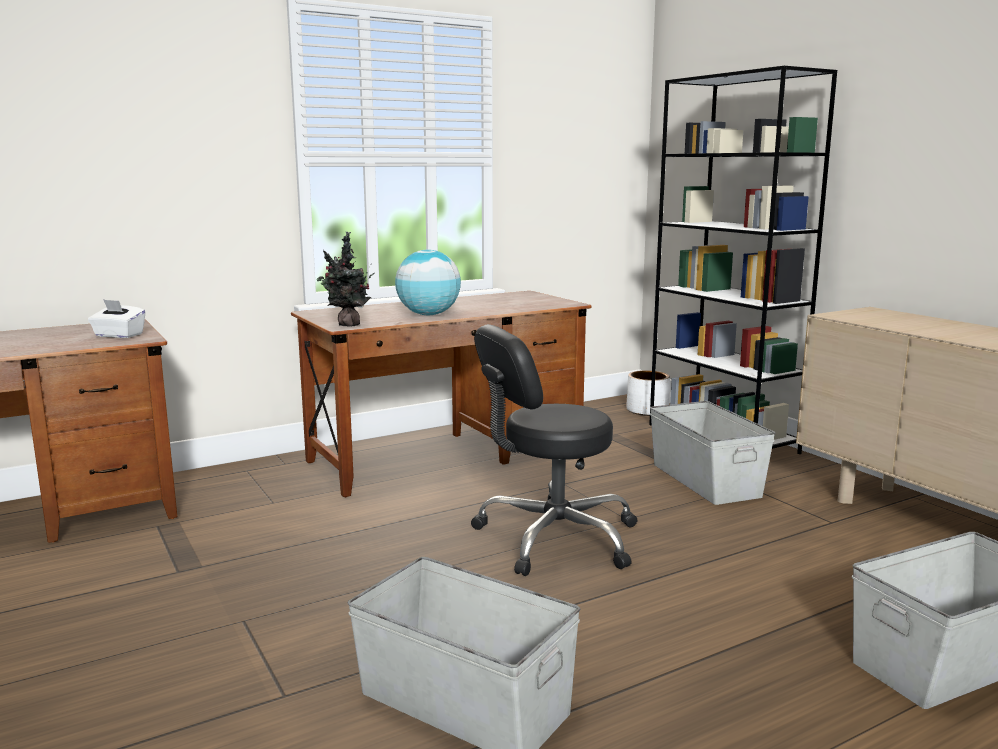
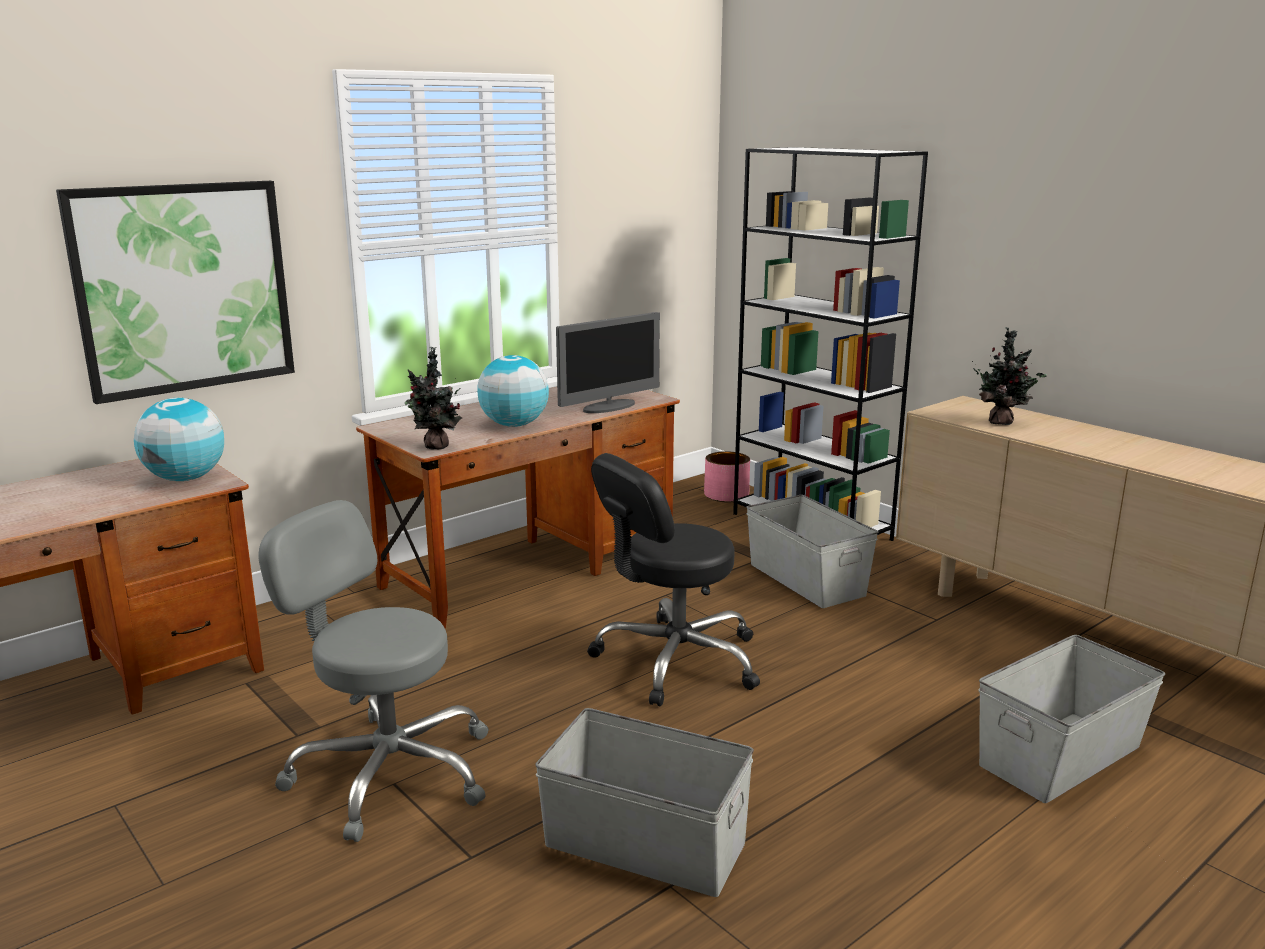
camera: 10 degrees left, 5 degrees up
(118, 335) = (185, 478): white tissue box -> globe
(143, 177) = (184, 288): none -> picture
(239, 608) = (383, 770): none -> grey office chair
(523, 307) = (609, 407): none -> monitor
(647, 410) = (726, 495): white planter -> pink planter
(905, 324) = (1002, 422): none -> potted plant

